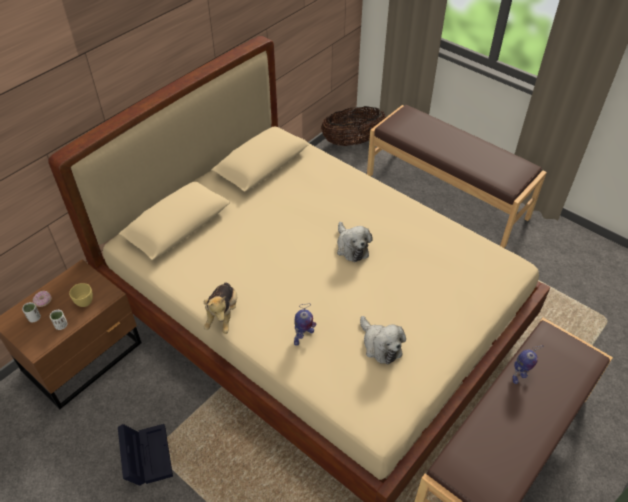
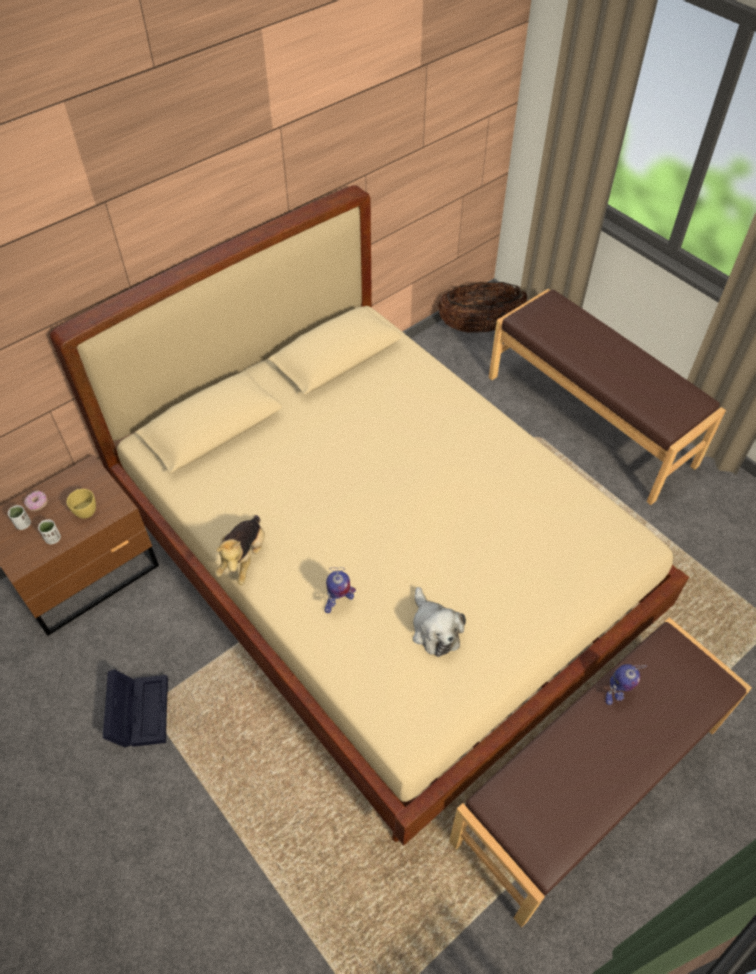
camera: 10 degrees right, 5 degrees up
(351, 247) = (427, 488): plush toy -> none

